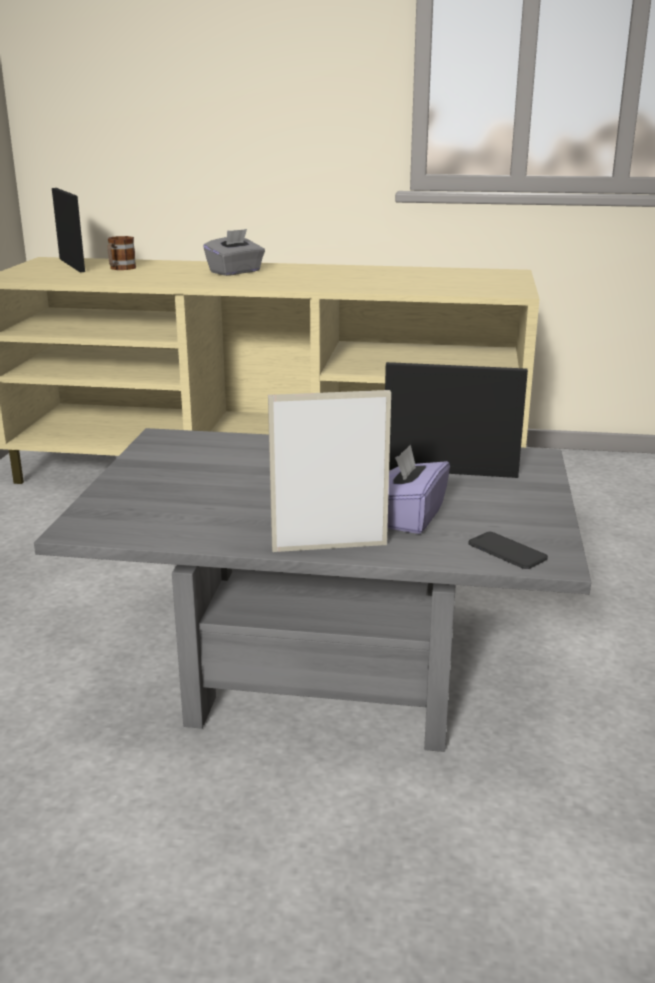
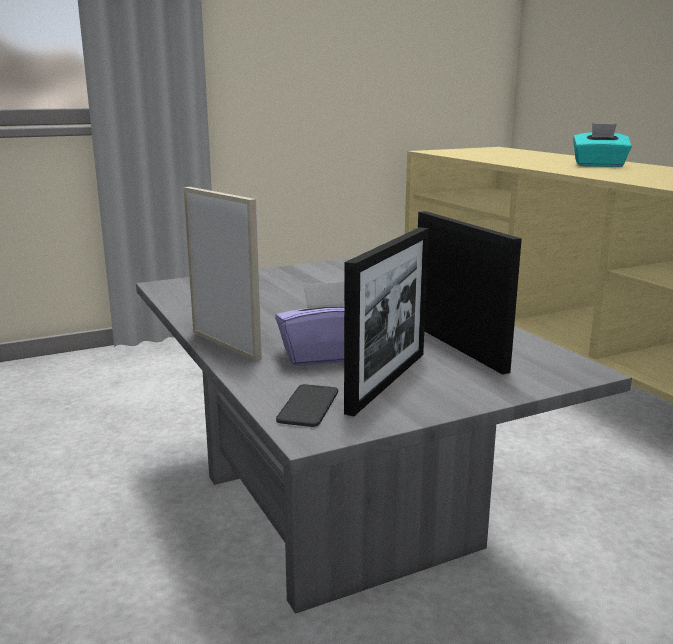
camera: 55 degrees right, 5 degrees down
(71, 265) = (498, 151): picture frame -> picture frame (387, 381)
(120, 268) = (521, 155): mug -> none
(235, 272) = (599, 165): grey tissue box -> turquoise tissue box

